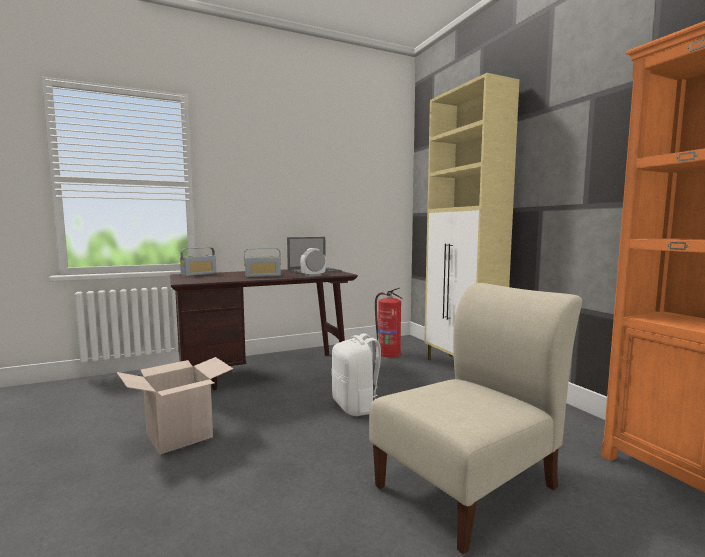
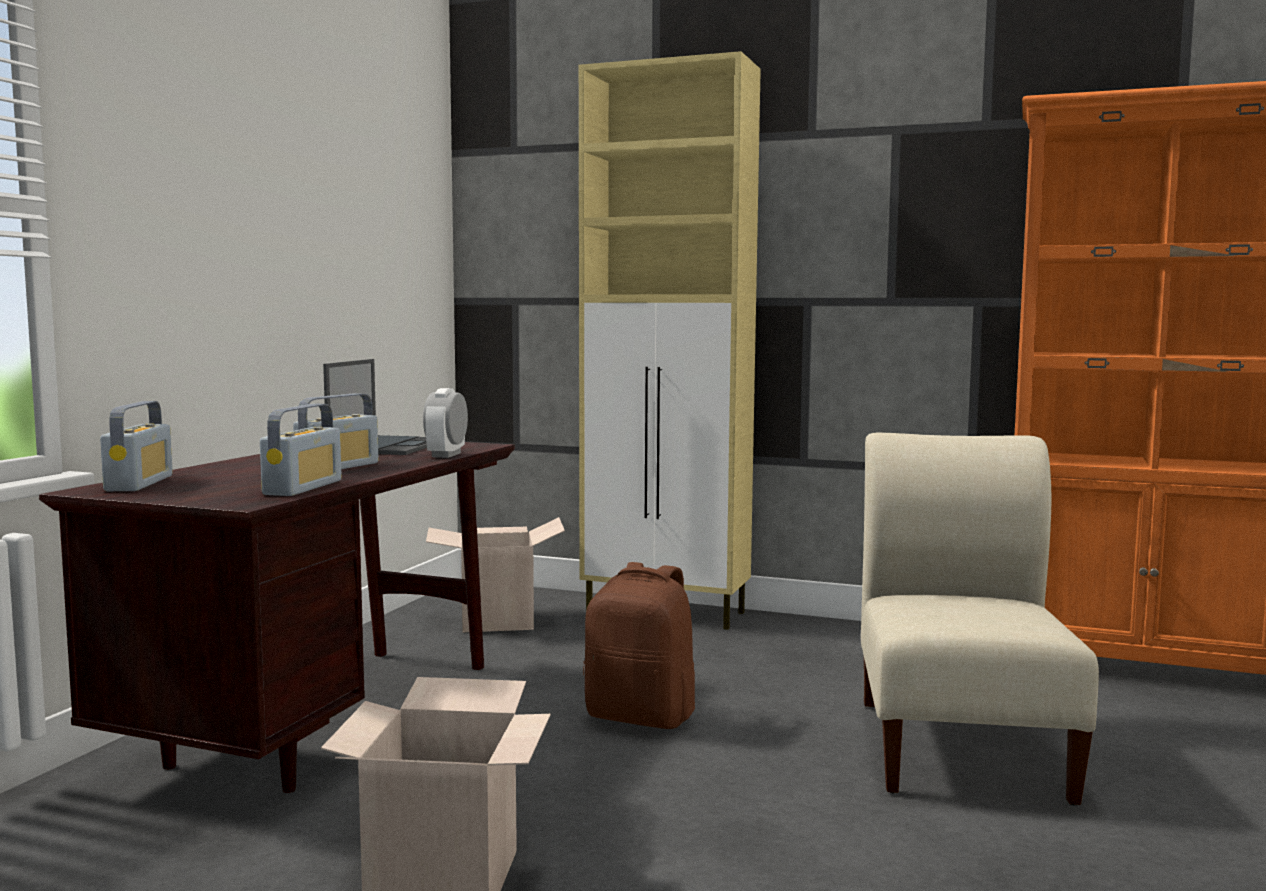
camera: 45 degrees left, 0 degrees up
(219, 280) = (303, 487): none -> radio
(356, 407) = (641, 716): white backpack -> brown backpack
(388, 353) = (497, 621): fire extinguisher -> cardboard box

